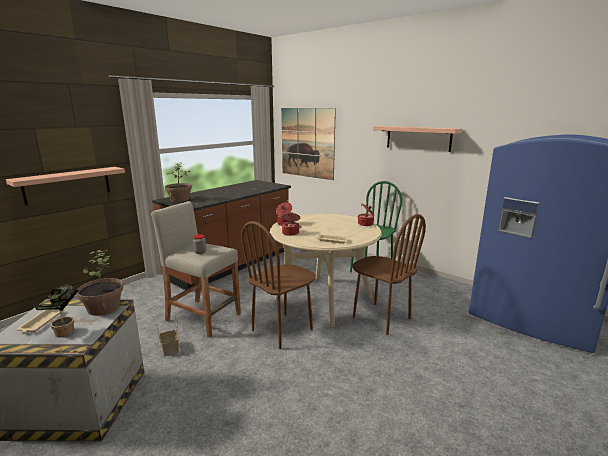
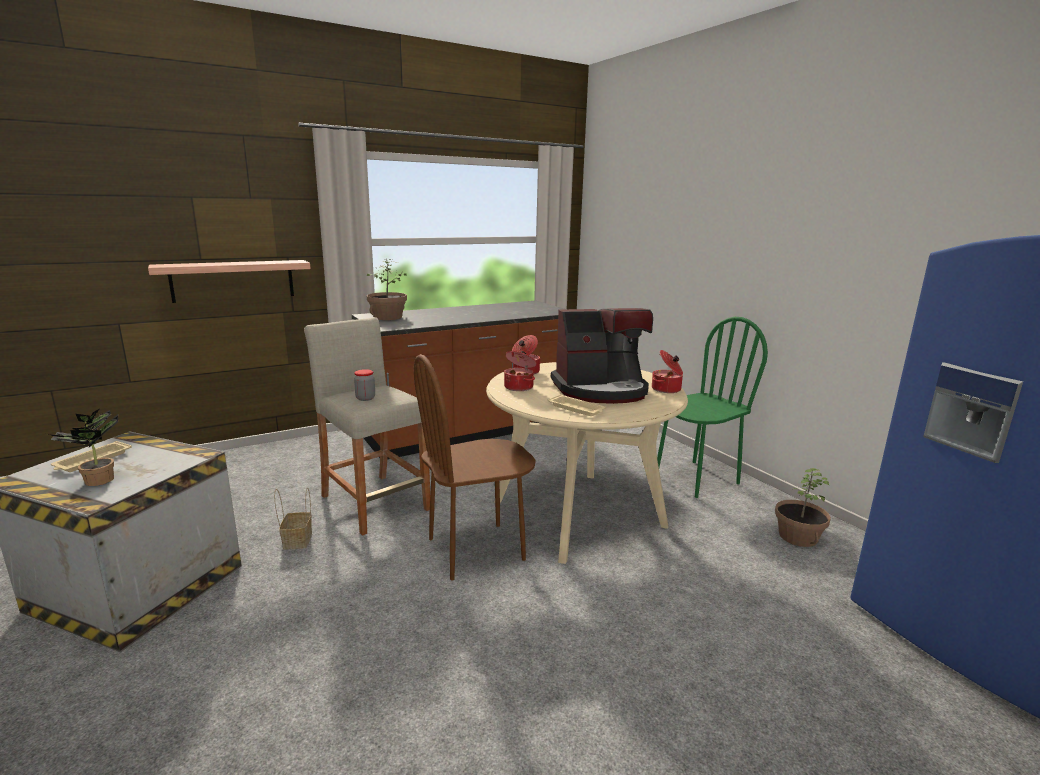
camera: 20 degrees right, 0 degrees up
(103, 308) = (177, 456): potted plant -> potted plant (797, 537)
(307, 143) = (626, 243): picture -> none
(334, 229) = (601, 390): none -> coffee machine
(381, 318) = (661, 567): brown chair -> none
(418, 138) = (811, 237): shelf -> none

